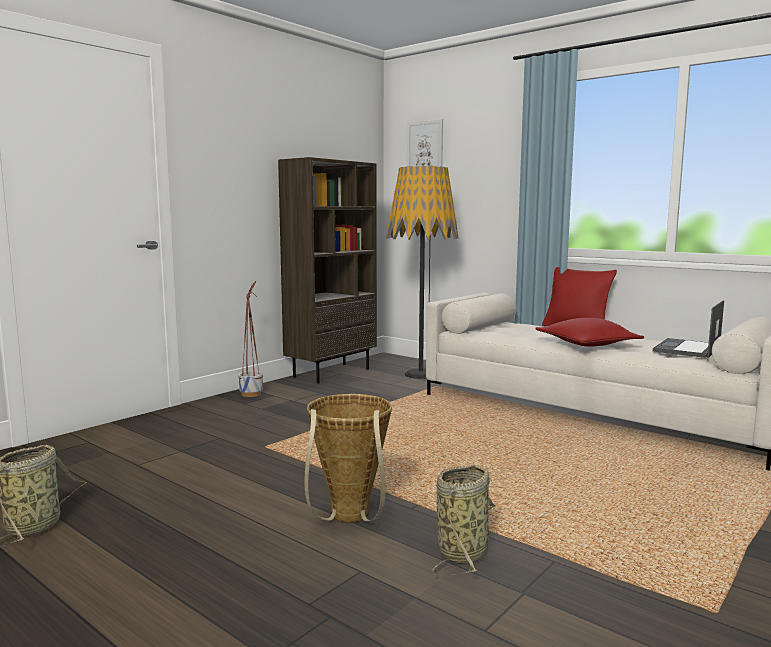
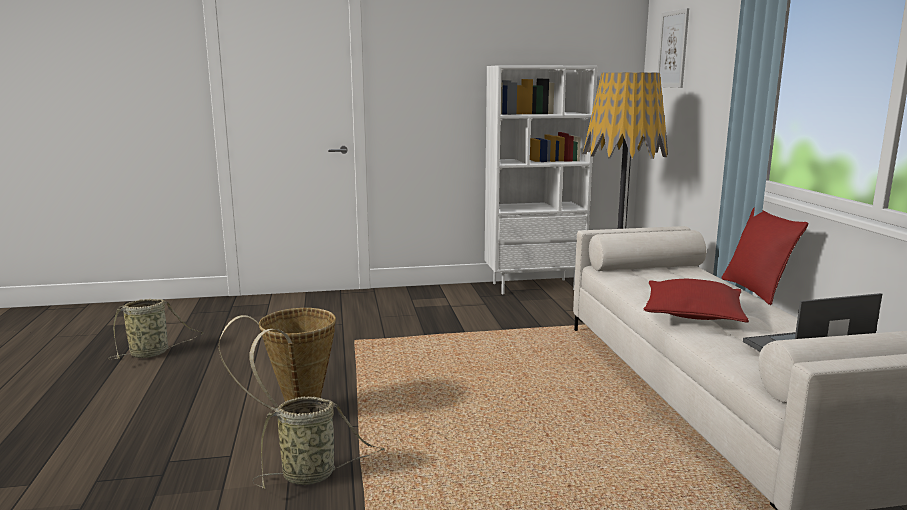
camera: 40 degrees right, 5 degrees up
(251, 394) = (432, 291): planter -> none
(331, 373) = (534, 286): brown bookcase -> white bookcase

